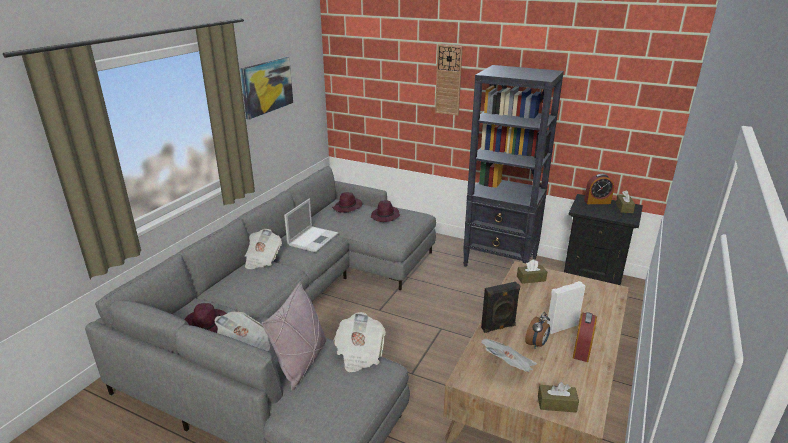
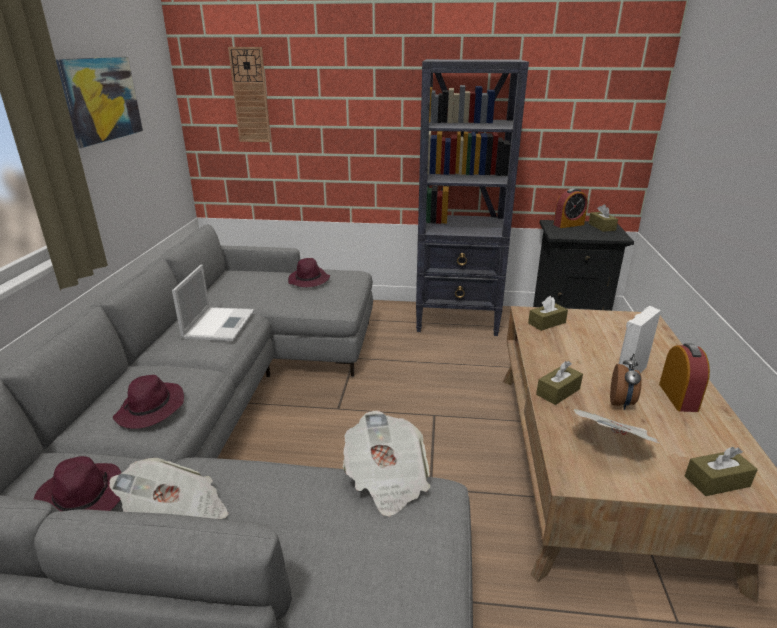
camera: 20 degrees left, 0 degrees up
(261, 259) = (146, 366): newspaper -> none
(302, 362) = (297, 521): purple pillow -> none
(347, 207) = (249, 277): purple hat -> purple hat (151, 410)
(448, 80) = (365, 88): wall clock -> wall clock (250, 95)
(498, 327) = (558, 392): black speaker -> brown tissue box

